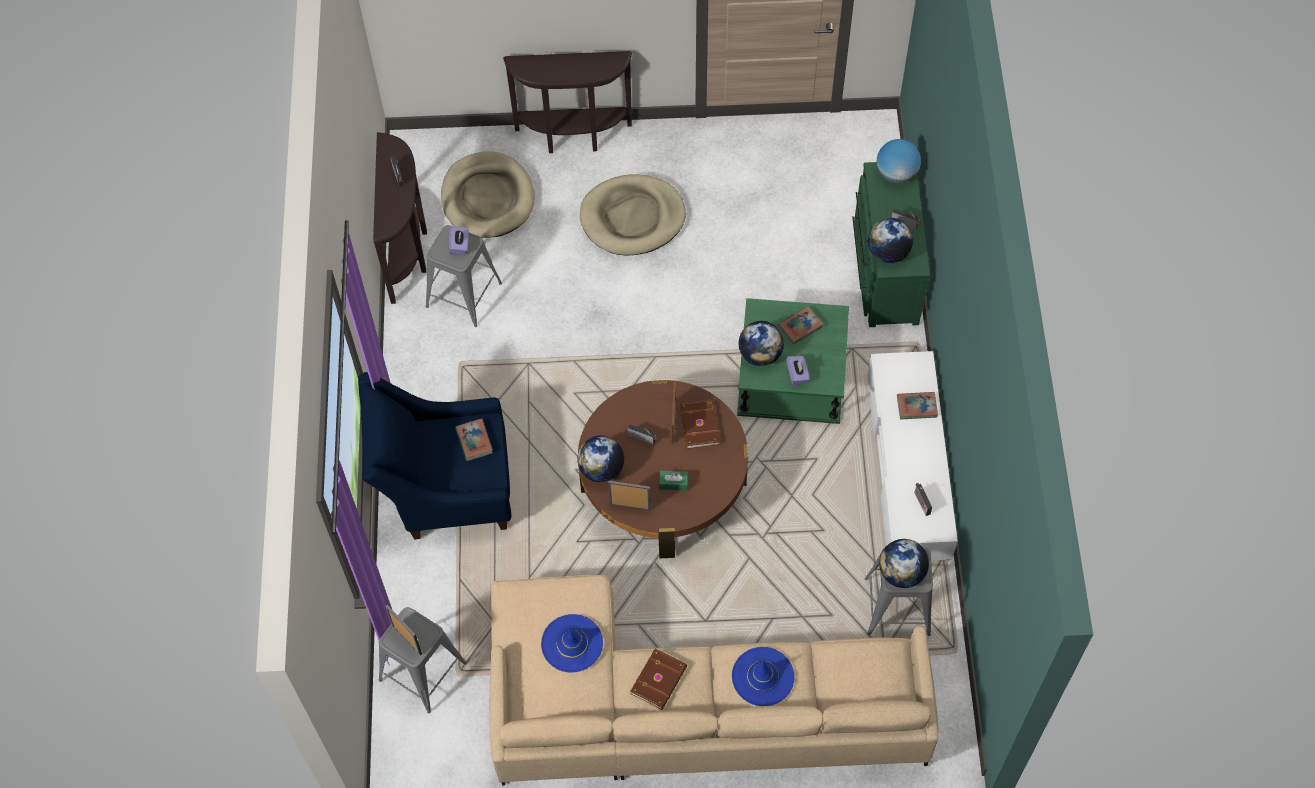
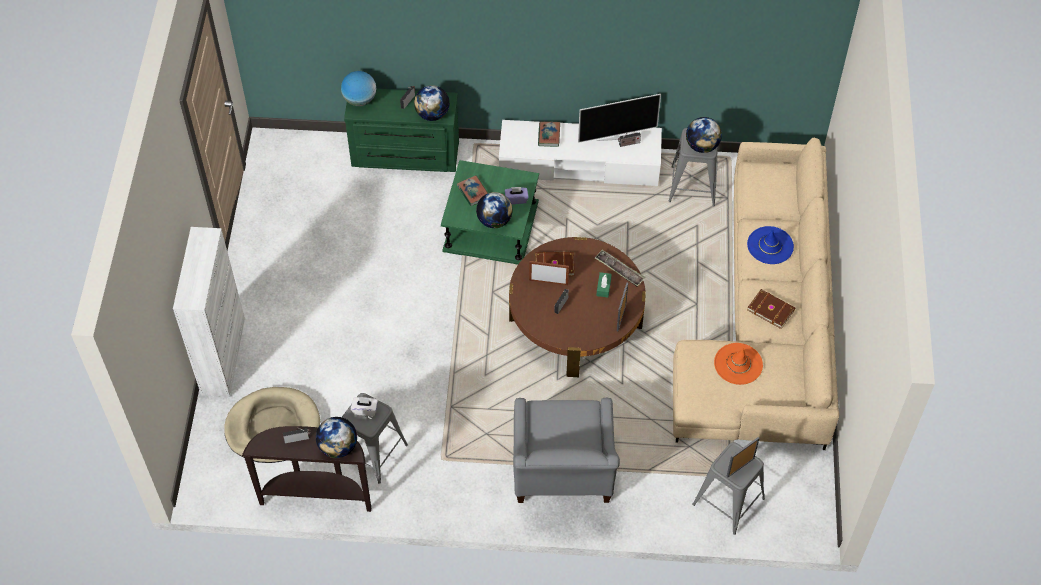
camera: 85 degrees left, 5 degrees down
(446, 487) = (562, 476): blue armchair -> grey armchair
(460, 245) = (365, 410): purple tissue box -> white tissue box
(474, 441) = (553, 419): book -> none
(572, 643) = (738, 364): blue hat -> orange hat
(574, 138) = (223, 355): brown console table -> white cabinet
(601, 469) = (586, 334): globe -> globe (338, 447)
(632, 218) = (319, 319): beige dog bed -> none
(702, 499) = (619, 270): none -> tray
(931, 486) = (616, 136): none -> television

